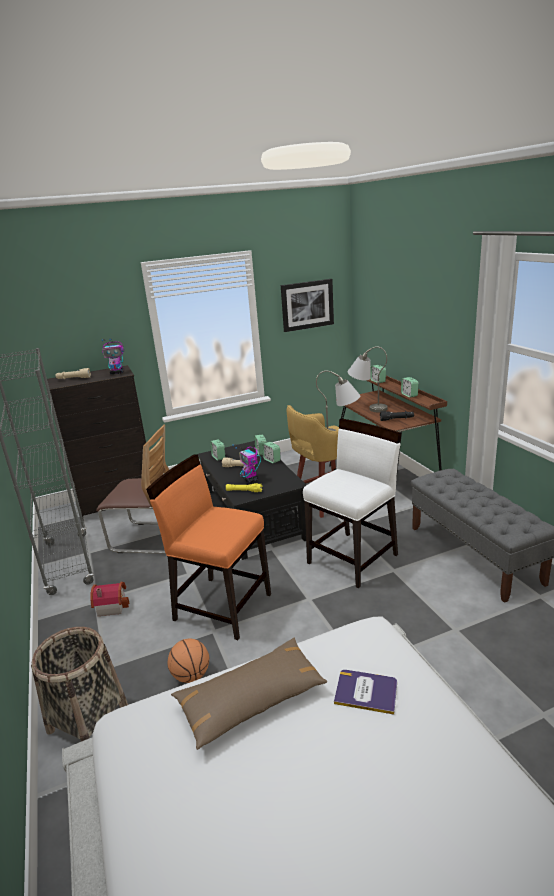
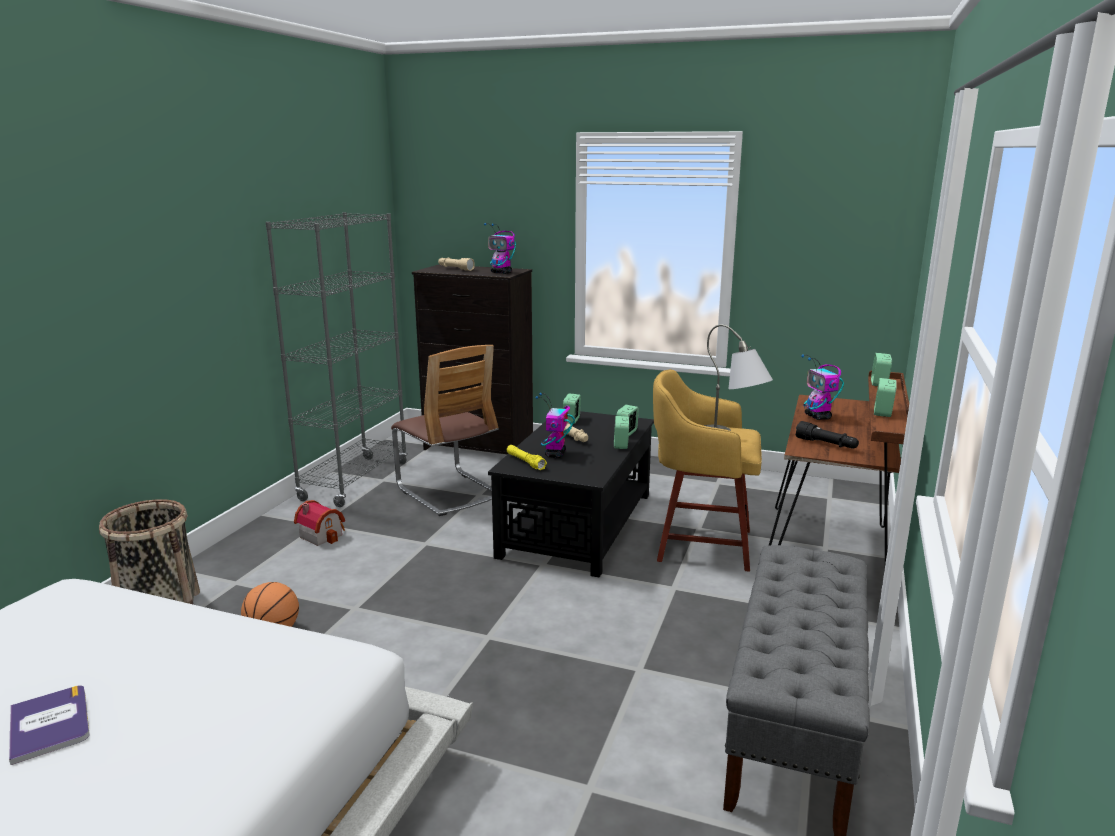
camera: 40 degrees right, 5 degrees down
(222, 606) = (400, 590): orange chair -> none
(252, 700) = (140, 634): brown pillow -> none
(307, 305) = (829, 234): picture -> none
(353, 558) = (614, 627): white chair -> none
(366, 692) = (213, 699): book -> book (50, 724)
(367, 407) = (818, 417): grey table lamp -> toy robot

